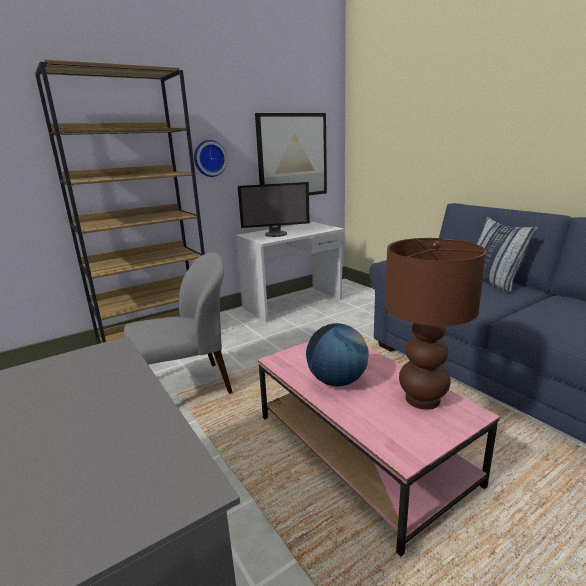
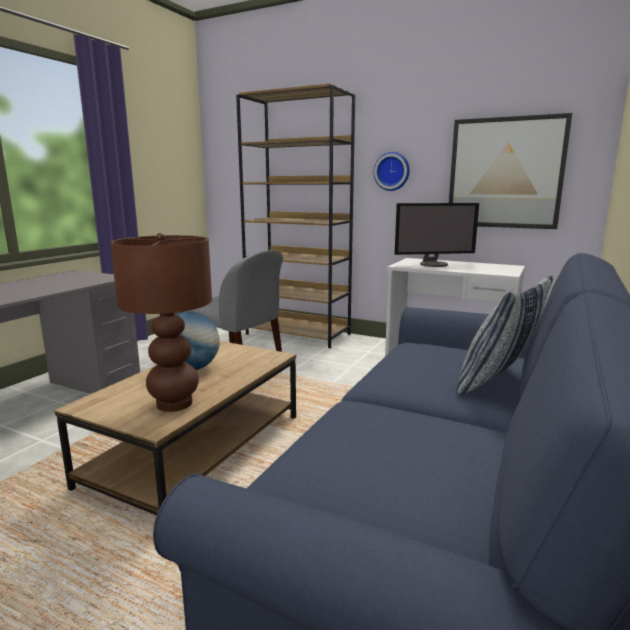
camera: 60 degrees right, 5 degrees down
(276, 234) = (433, 264): monitor -> monitor turned 60 degrees counterclockwise
(362, 449) = (196, 450): pink coffee table -> brown coffee table

